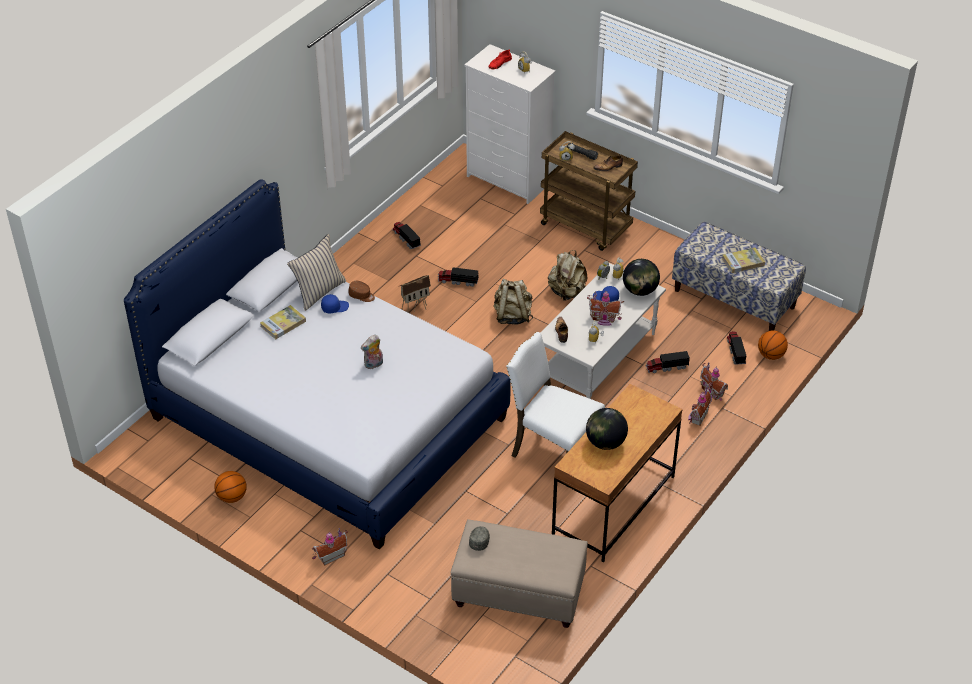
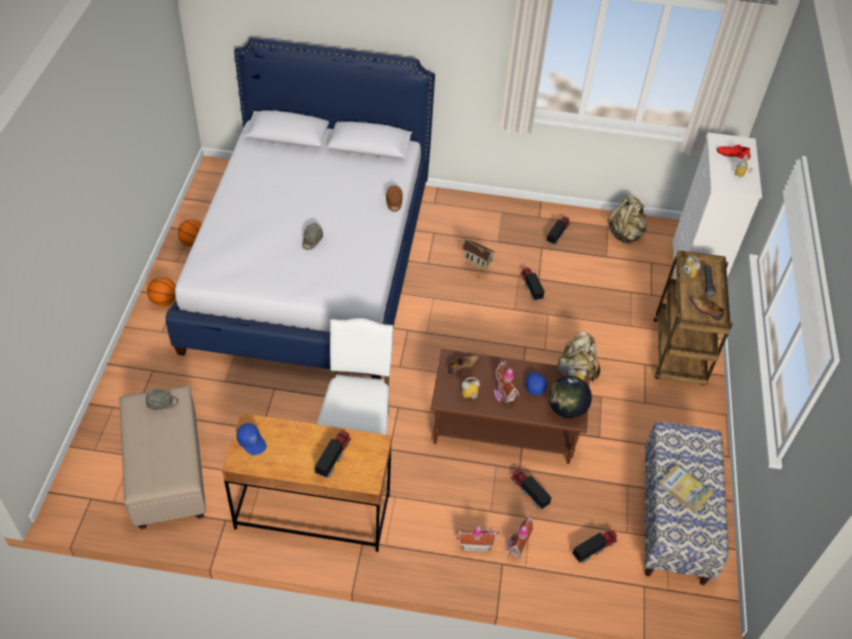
camera: 60 degrees right, 5 degrees up
(283, 324) = (328, 169): book -> none
(319, 291) = (381, 175): beige pillow -> none
(330, 556) = (157, 326): toy house -> none
(334, 307) = (368, 191): blue cap -> blue cap (252, 442)
(373, 365) = (312, 240): plush toy -> grey cap
(512, 316) = (514, 342): beige backpack -> beige backpack (625, 234)
(598, 358) = (503, 428): white coffee table -> brown coffee table
(605, 442) = (294, 443): globe -> none
(632, 423) = (333, 457): none -> toy truck
(771, 355) = (612, 585): basketball -> basketball (164, 301)

